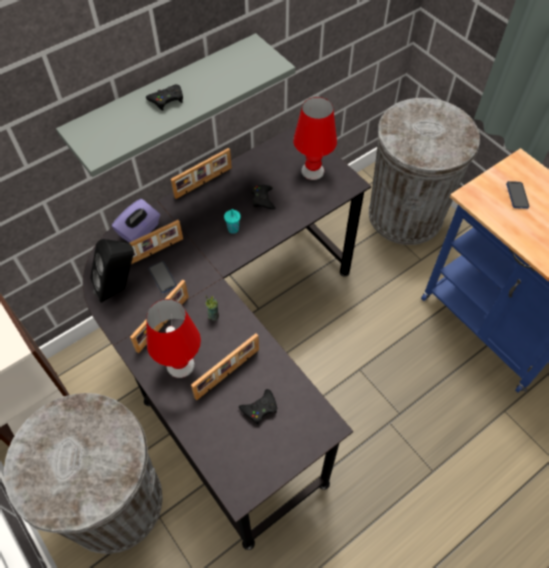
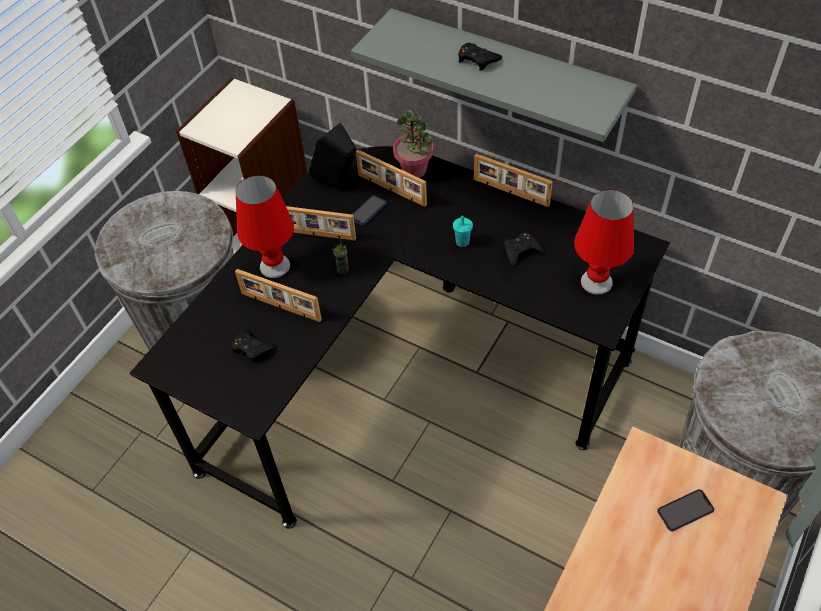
camera: 70 degrees right, 5 degrees down
(139, 231) = (414, 170): purple tissue box -> potted plant

